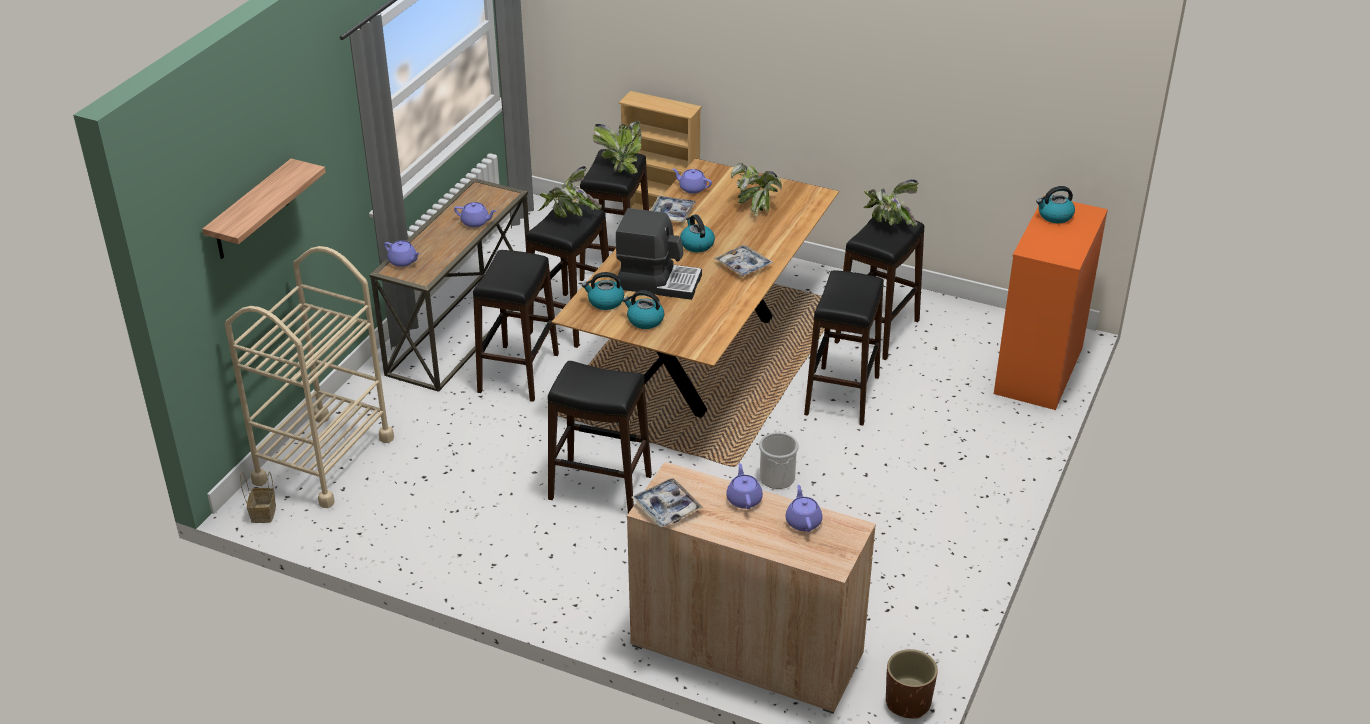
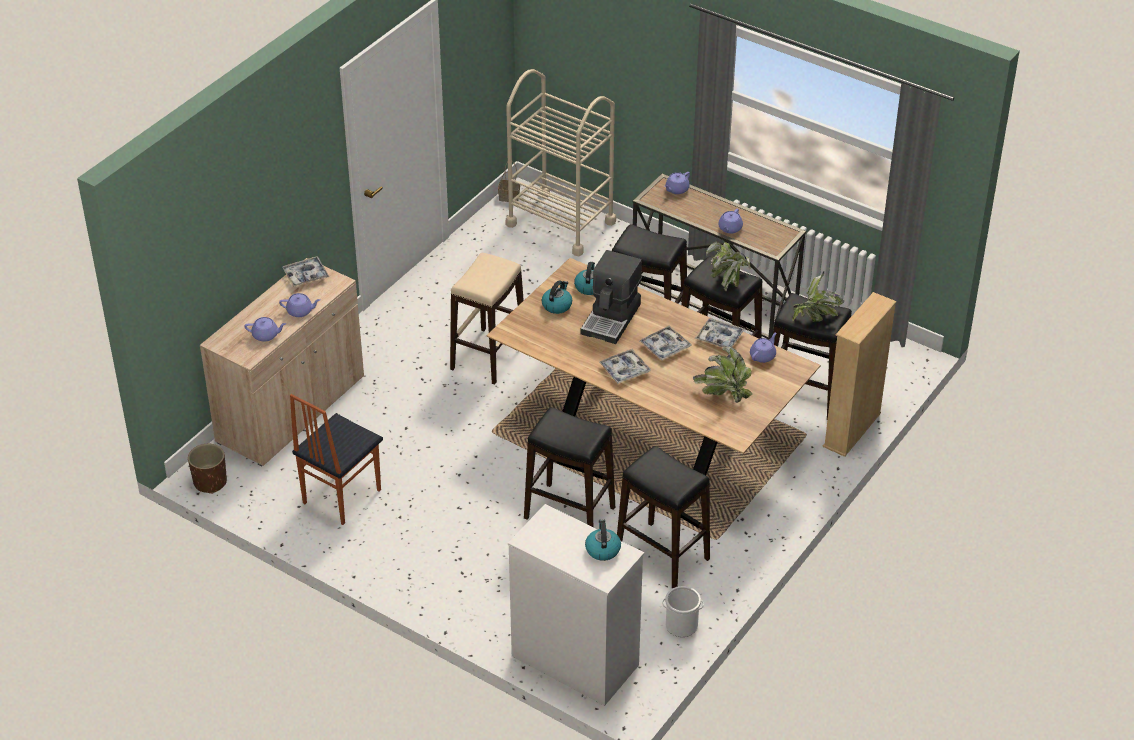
camera: 100 degrees right, 5 degrees up
(251, 211) = (596, 40): shelf -> none
(599, 487) = (488, 356): black stool -> beige stool
(696, 244) = (665, 347): kettle -> tray
(777, 477) = (471, 454): bucket -> bucket (682, 625)
(885, 573) = (340, 496): none -> chair
(887, 223) = (678, 476): potted plant -> none
(1038, 371) = (574, 660): orange dresser -> white dresser

